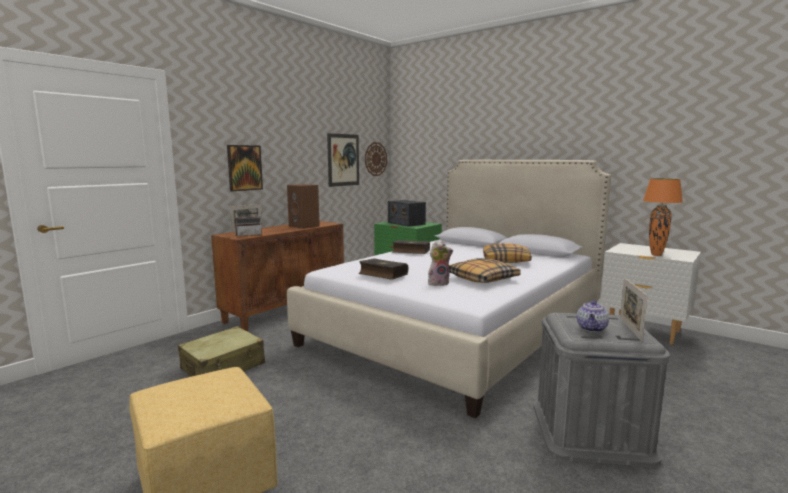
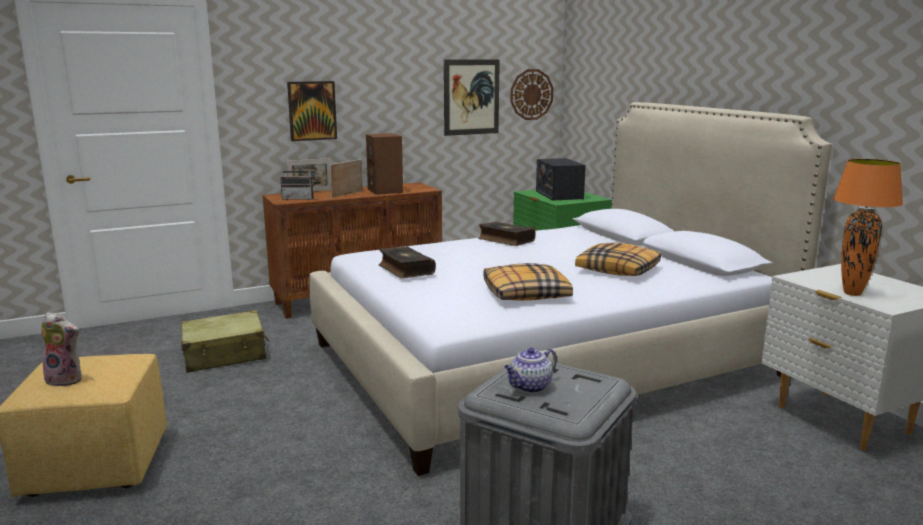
camera: 25 degrees right, 5 degrees up
(438, 283) = (456, 292): plush toy -> plush toy (67, 379)
(630, 329) = (584, 398): picture frame -> picture frame (347, 194)

